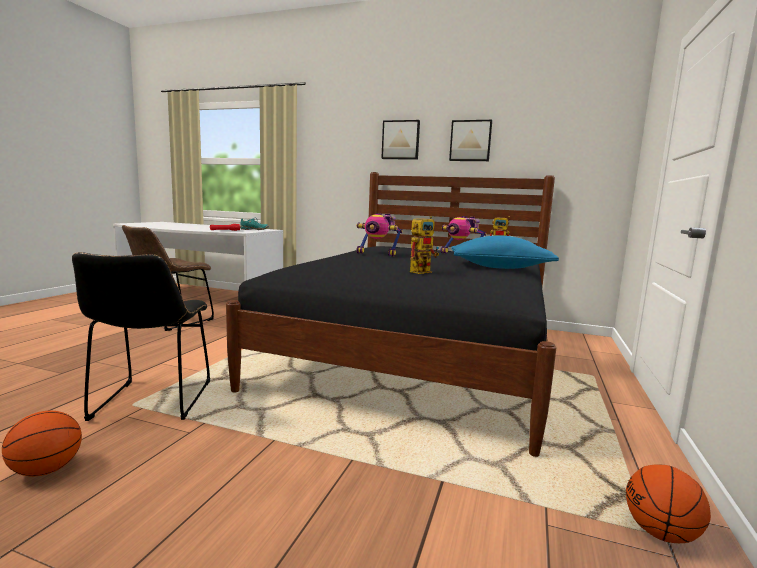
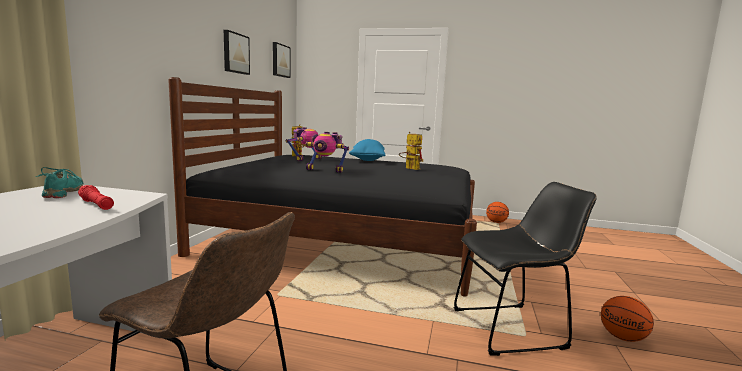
camera: 95 degrees left, 0 degrees up
(378, 254) = (326, 170): toy robot -> toy robot turned 90 degrees clockwise
(401, 140) = (186, 39): picture -> picture (280, 60)

